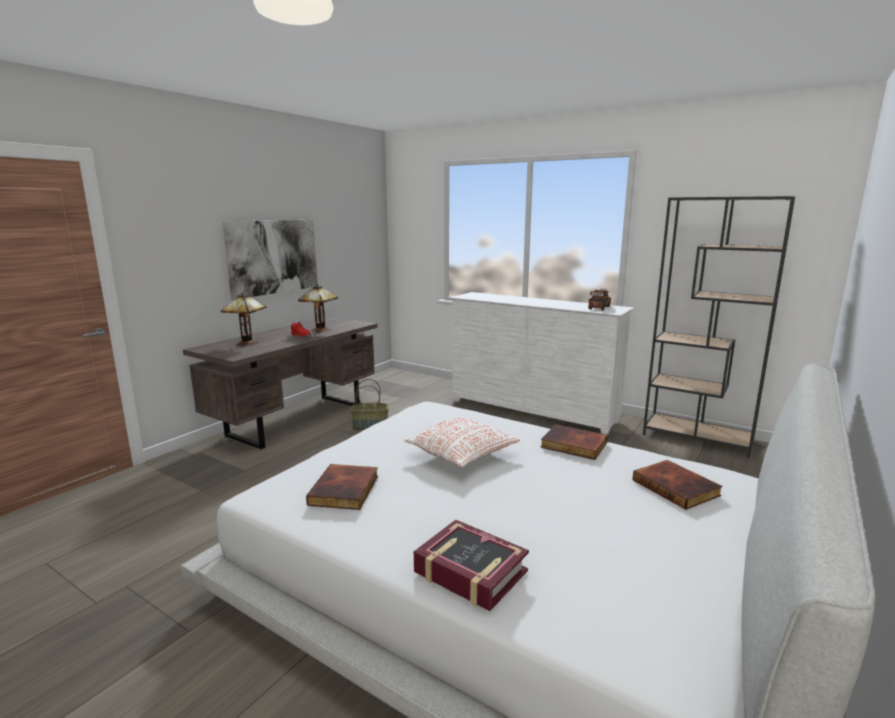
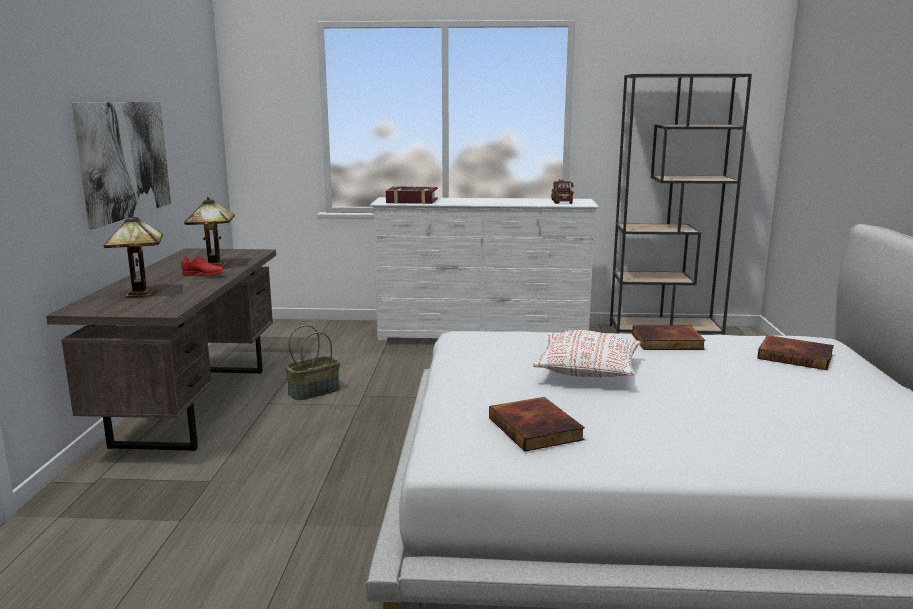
camera: 30 degrees left, 0 degrees up
(470, 572) = (765, 456): book -> book (412, 201)

